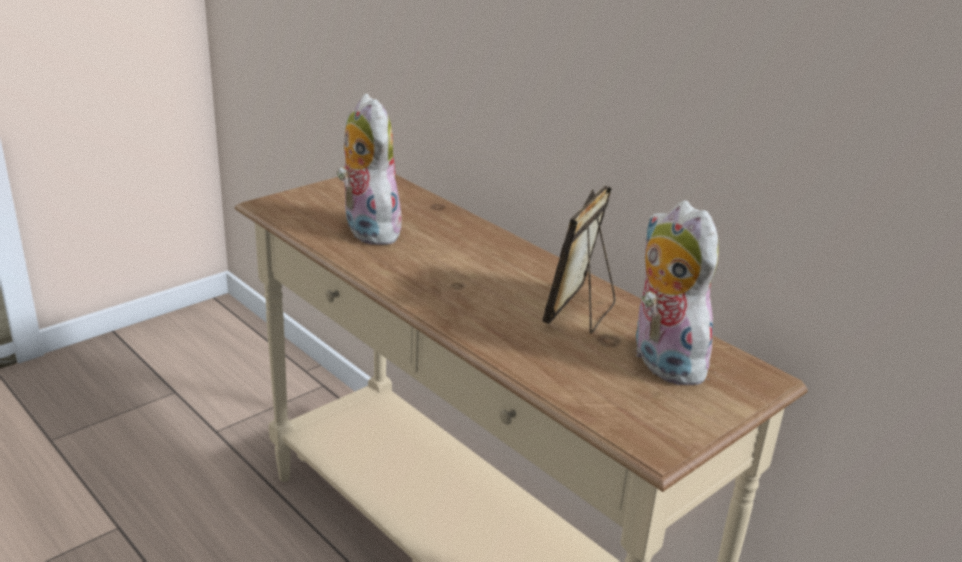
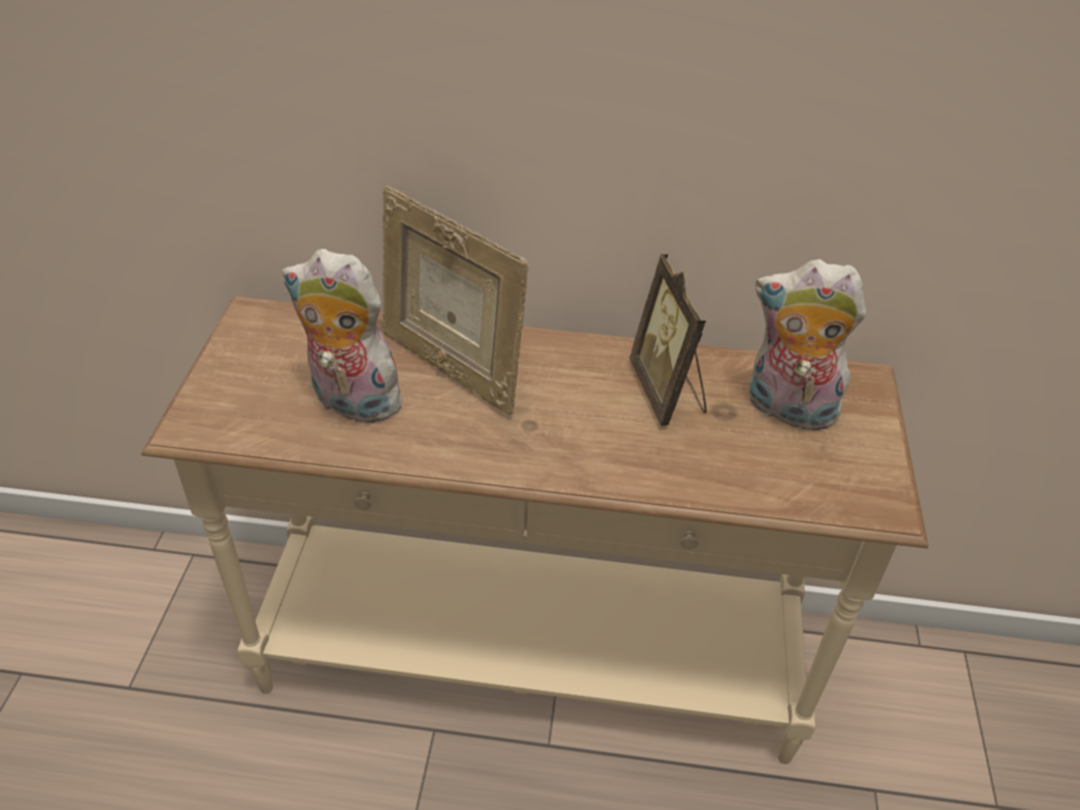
camera: 40 degrees left, 15 degrees up
(450, 241) = (451, 368): none -> picture frame

